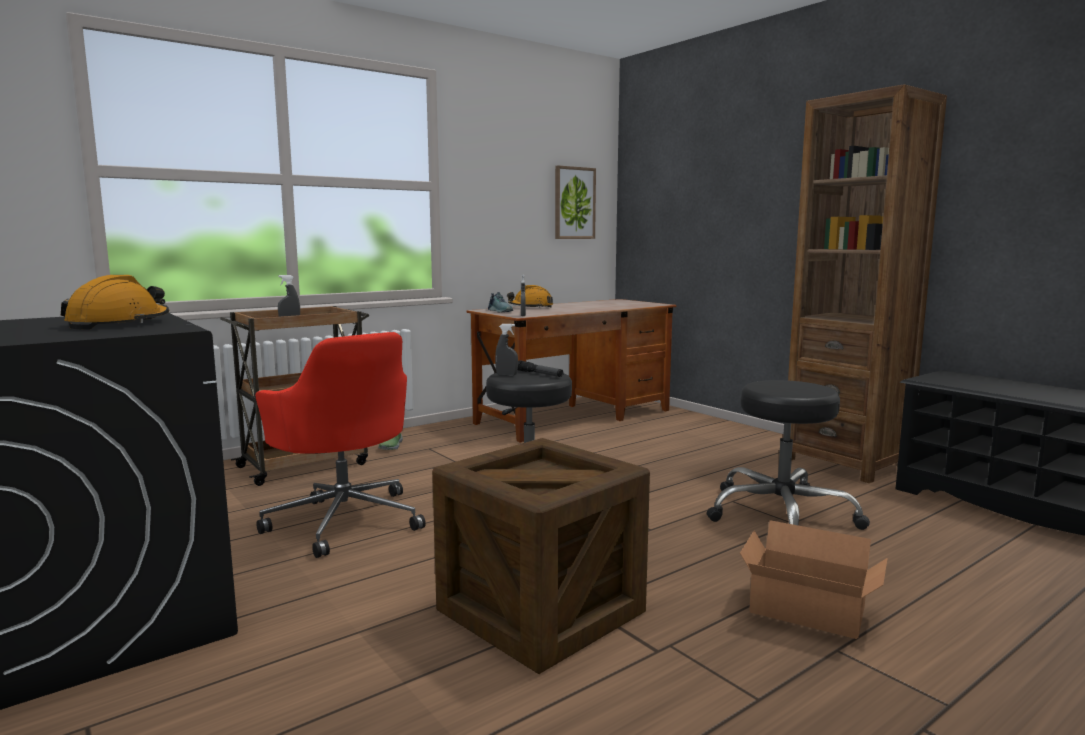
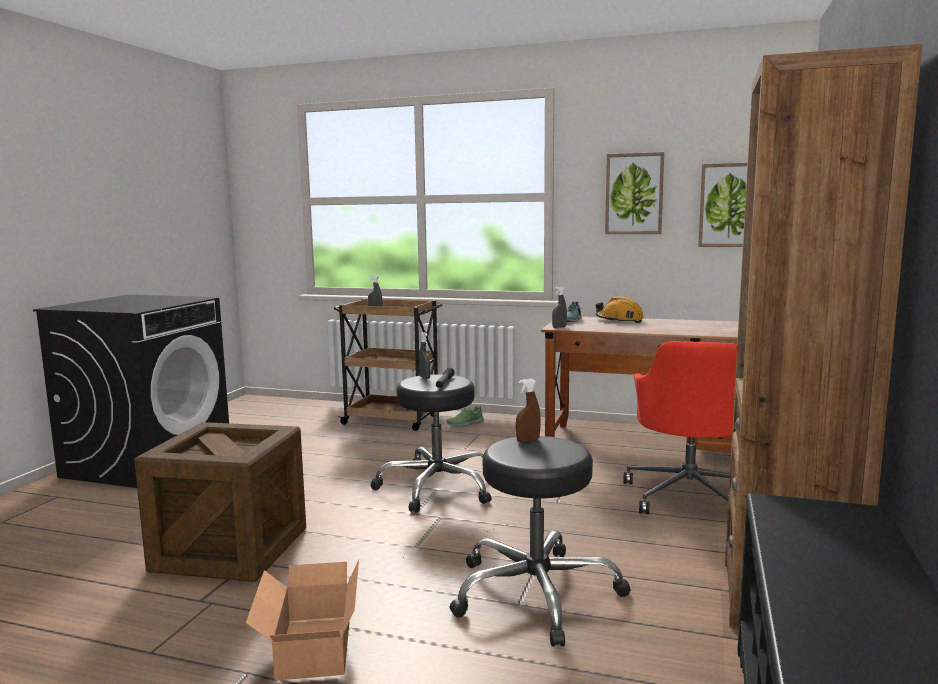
camera: 55 degrees right, 0 degrees up
(119, 323) = (149, 303): orange hard hat -> none
(345, 520) = (316, 459): red office chair -> red office chair (690, 495)
(507, 188) = (634, 194): none -> picture
(763, 385) = (528, 441): none -> brown spray bottle

